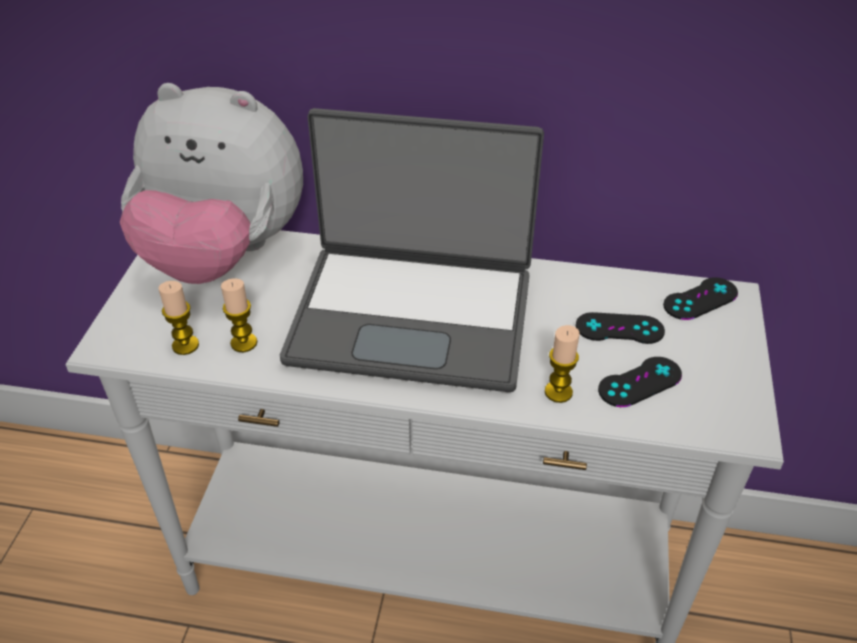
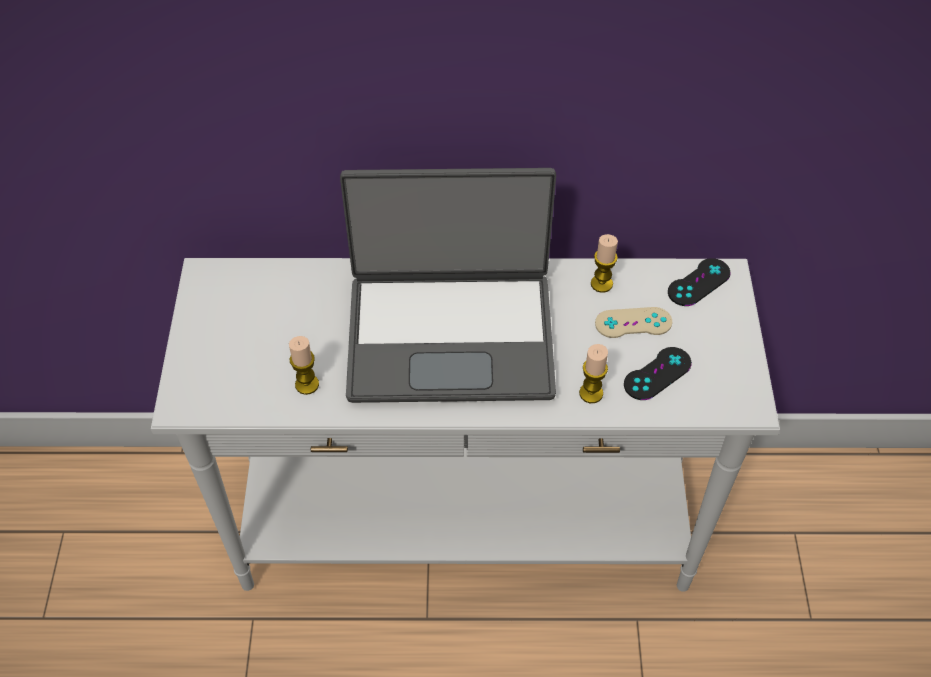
camera: 10 degrees left, 10 degrees up
(185, 345) = (255, 394): candle -> candle (601, 284)
(224, 255) = (259, 294): plush toy -> none
(619, 329) = (633, 323): black game controller -> beige game controller

